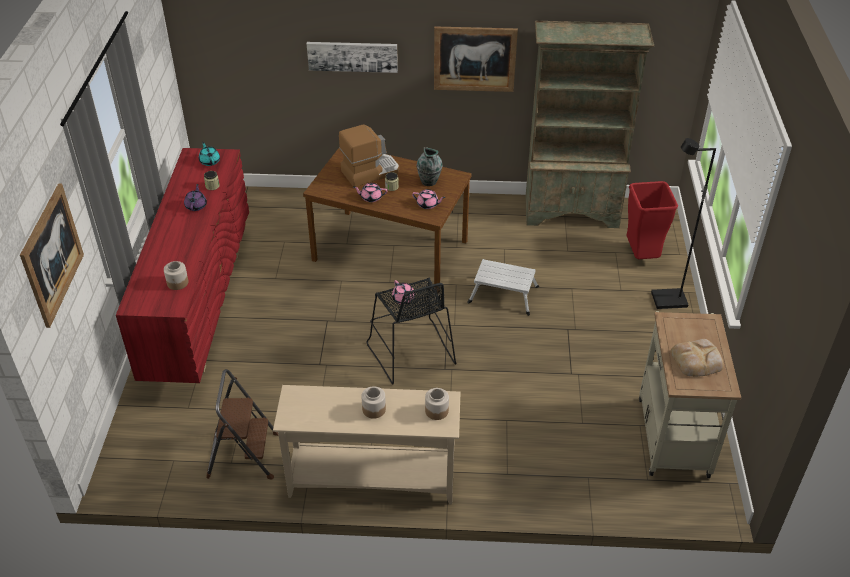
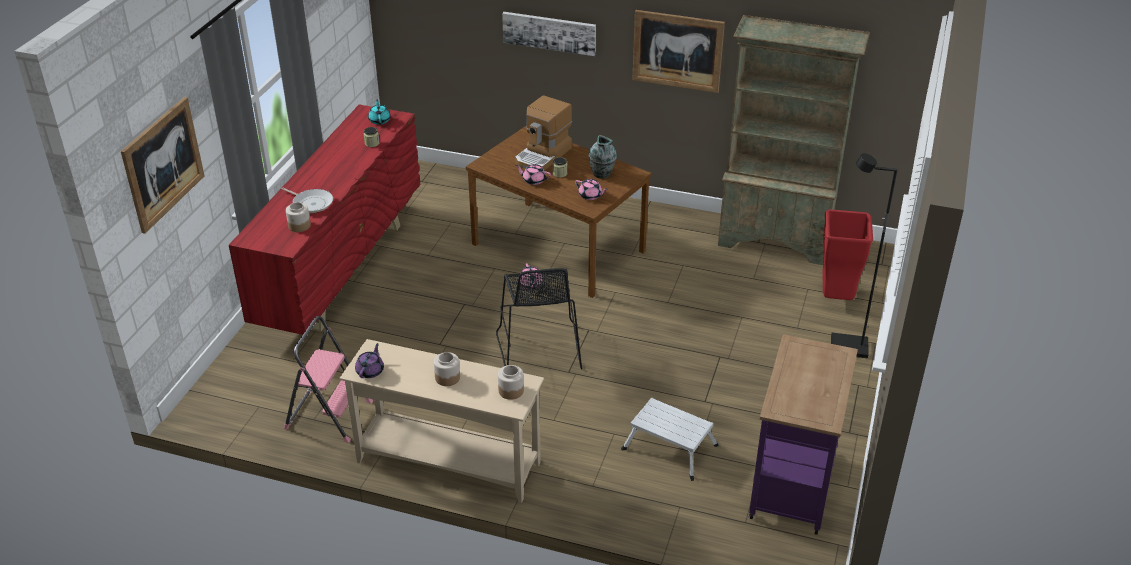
camera: 15 degrees right, 5 degrees down
(179, 257) = (311, 203): none -> frying pan
(196, 206) = (348, 159): purple teapot -> purple teapot (370, 371)
(240, 454) = (325, 413): brown step ladder -> pink step ladder
(370, 172) = (543, 156): coffee machine -> coffee machine turned 135 degrees clockwise
(504, 294) = (663, 310): white step ladder -> white step ladder (670, 447)
(672, 434) = (793, 483): beige cart -> purple cart
(697, 361) = (808, 389): bread -> none

